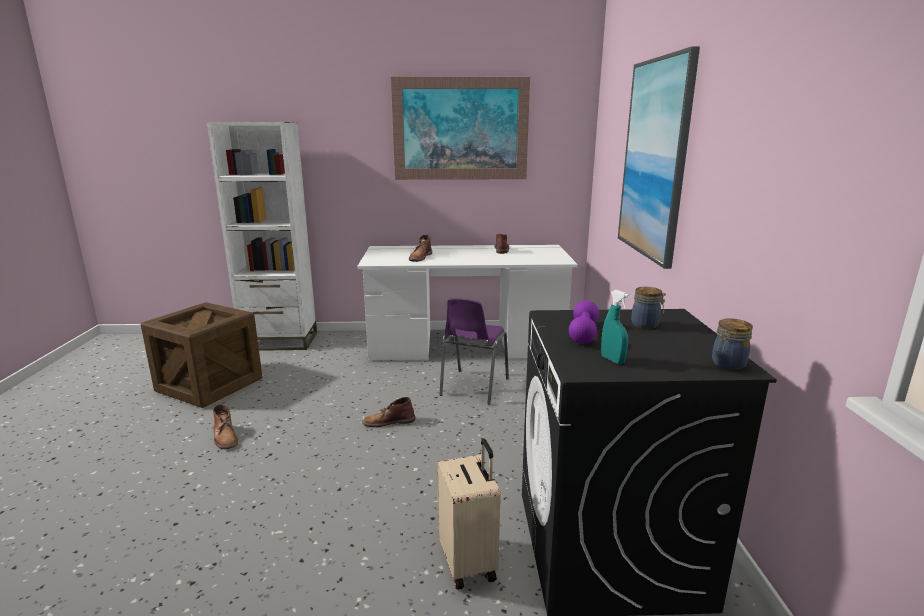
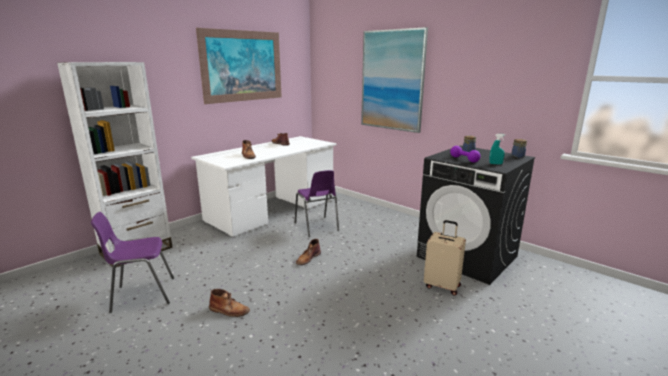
camera: 45 degrees left, 0 degrees up
(209, 385) = (142, 295): crate -> purple chair

